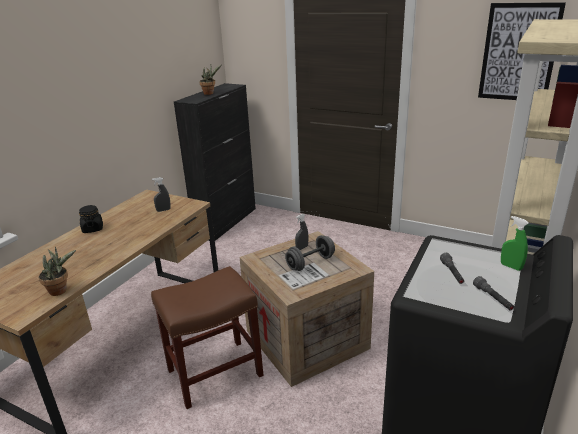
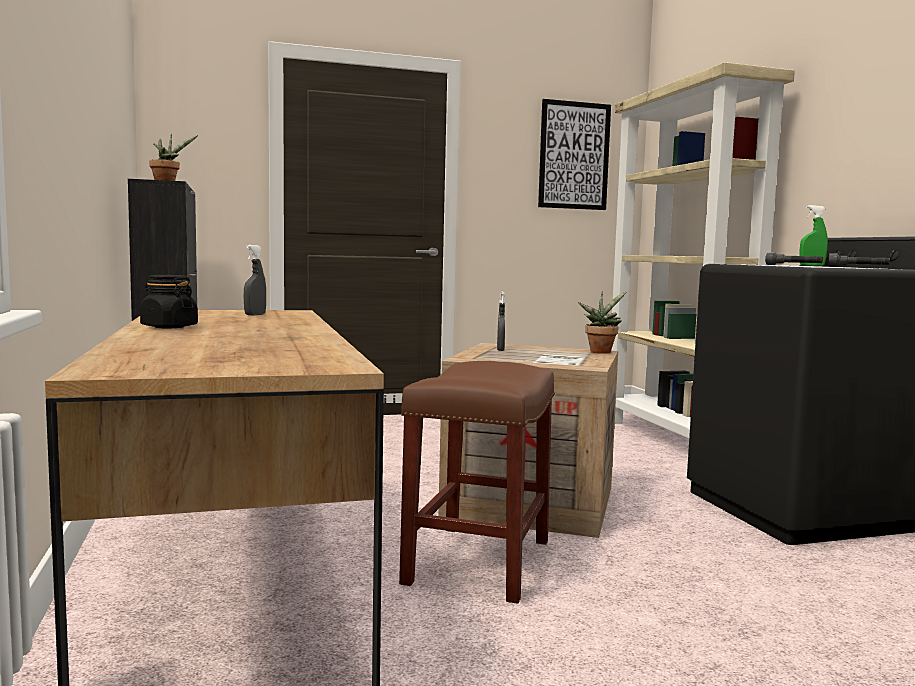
camera: 45 degrees left, 20 degrees down
(61, 290) = (323, 351): potted plant -> potted plant (601, 351)
(310, 263) = (542, 354): grey dumbbell -> none

